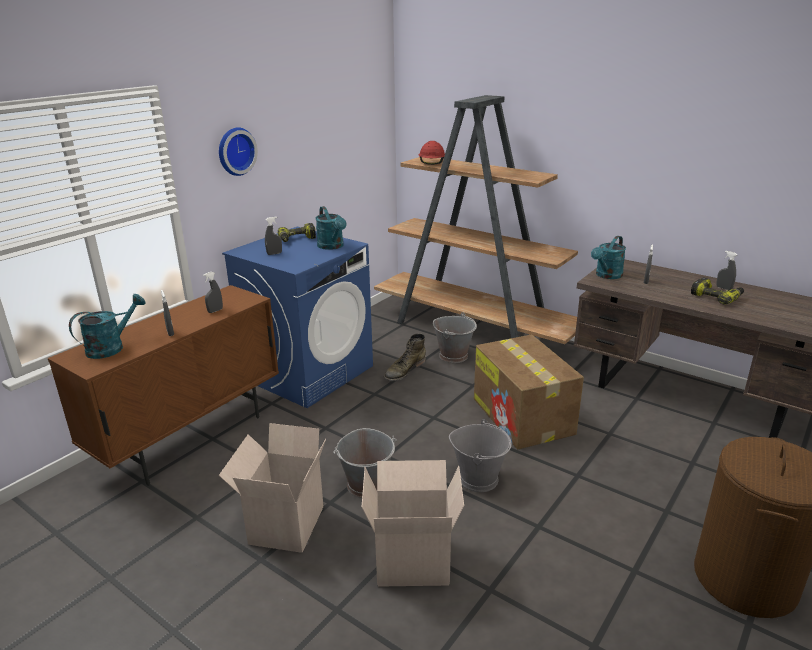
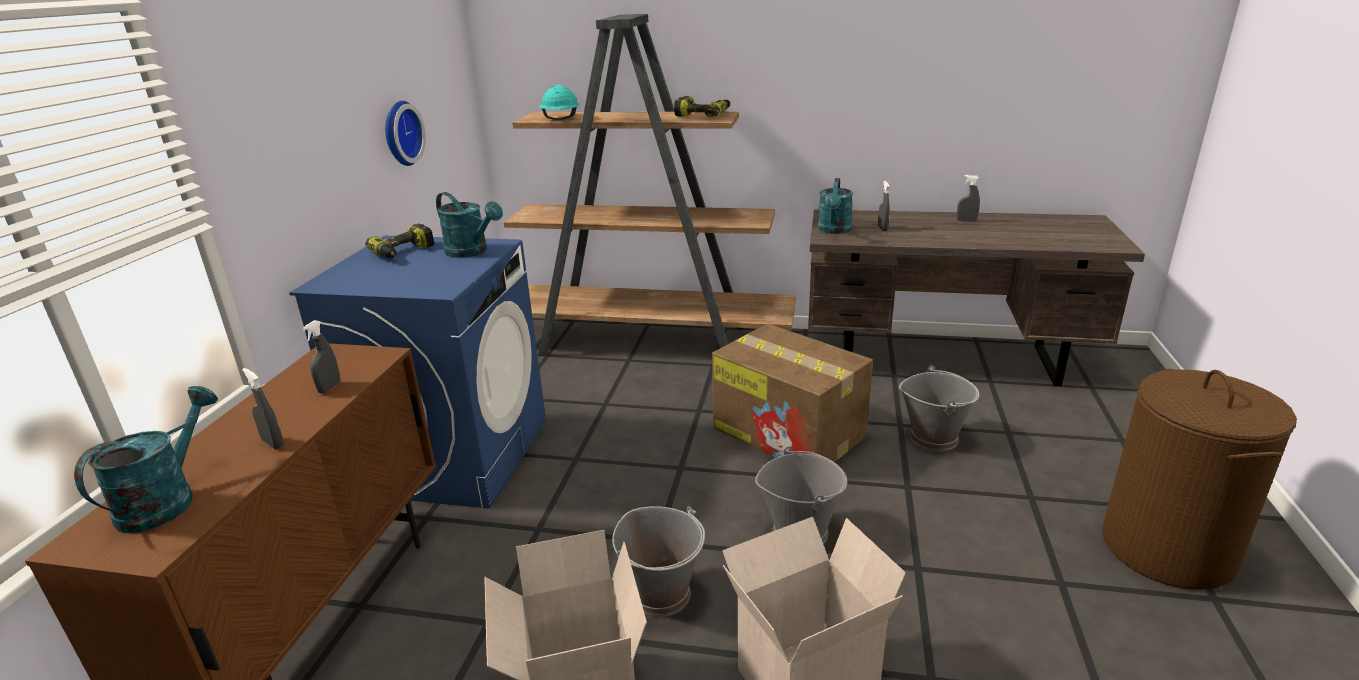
camera: 25 degrees left, 0 degrees up
(235, 151) = (280, 116): wall clock -> wall clock (400, 133)
(274, 253) = (386, 278): grey spray bottle -> none
(404, 370) = (594, 415): green boot -> none
(431, 163) = (560, 118): red hard hat -> turquoise hard hat
(454, 356) = (646, 380): grey bucket -> grey bucket (934, 437)
(716, 297) = (970, 231): power drill -> power drill (703, 115)

